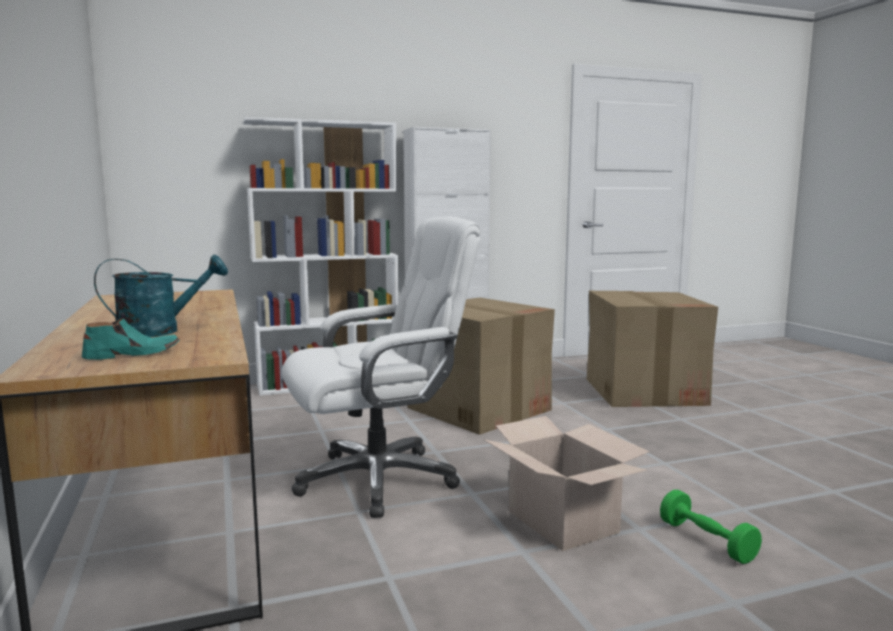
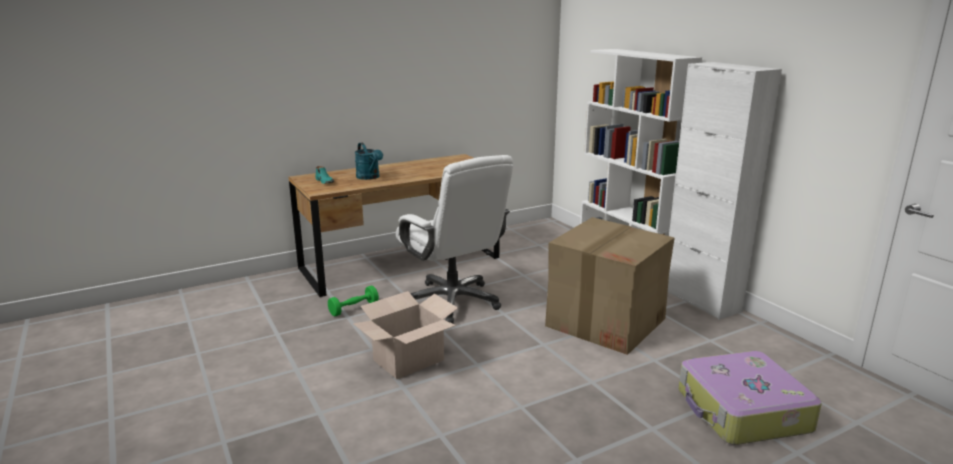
camera: 80 degrees right, 10 degrees up
(644, 391) = (741, 411): cardboard box -> suitcase
(707, 541) = (388, 412): green dumbbell -> green dumbbell (354, 309)

